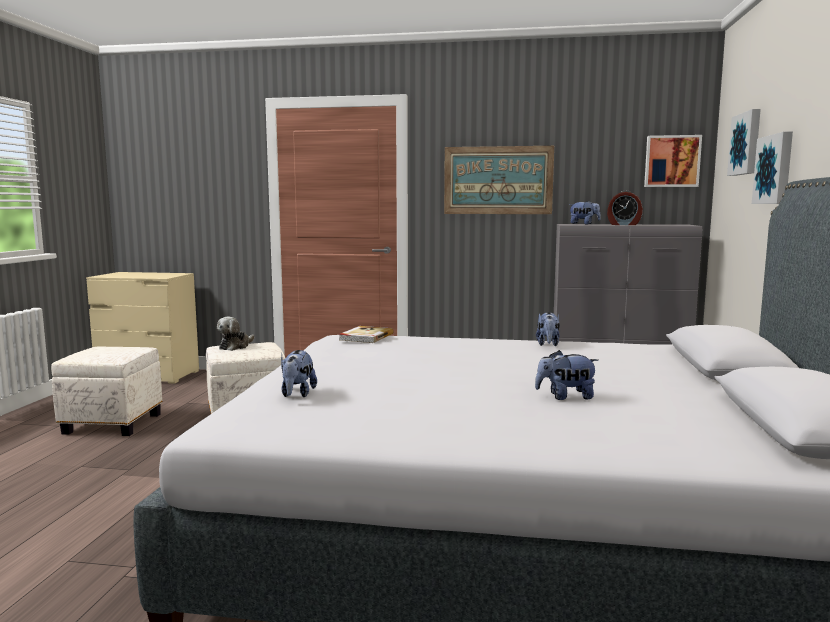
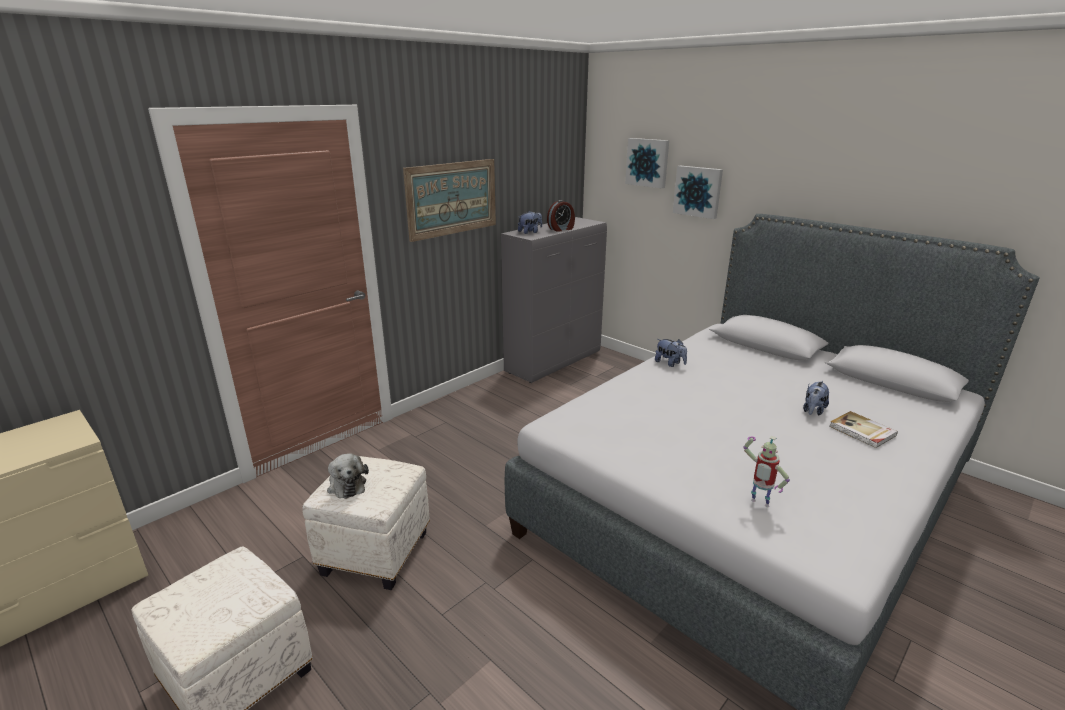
camera: 55 degrees left, 15 degrees up
(297, 394) = (758, 504): plush toy -> toy robot
(365, 337) = (583, 416): book -> book (862, 431)
(672, 161) = (564, 166): picture -> none

